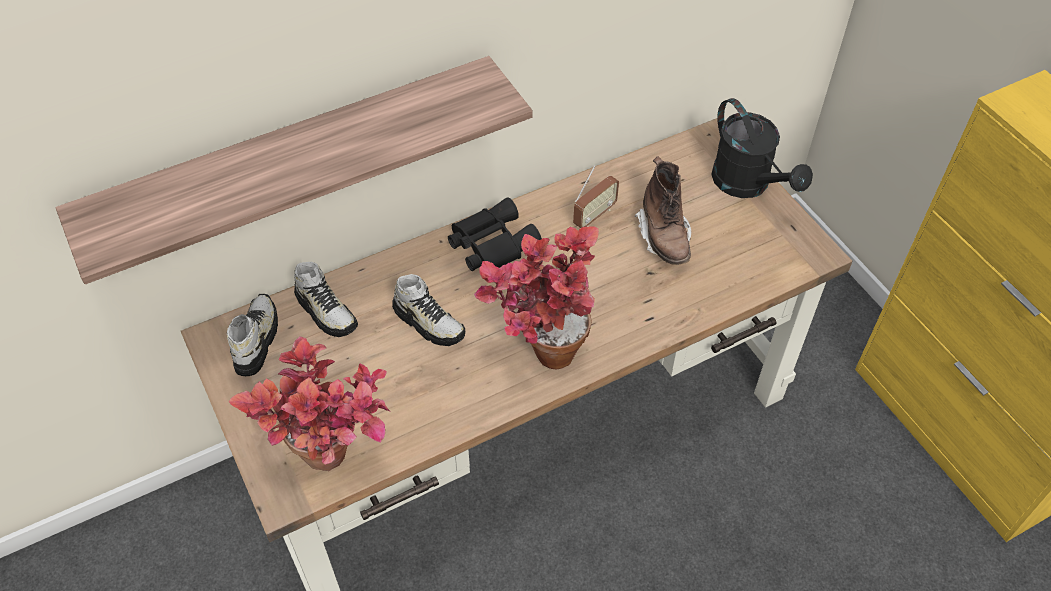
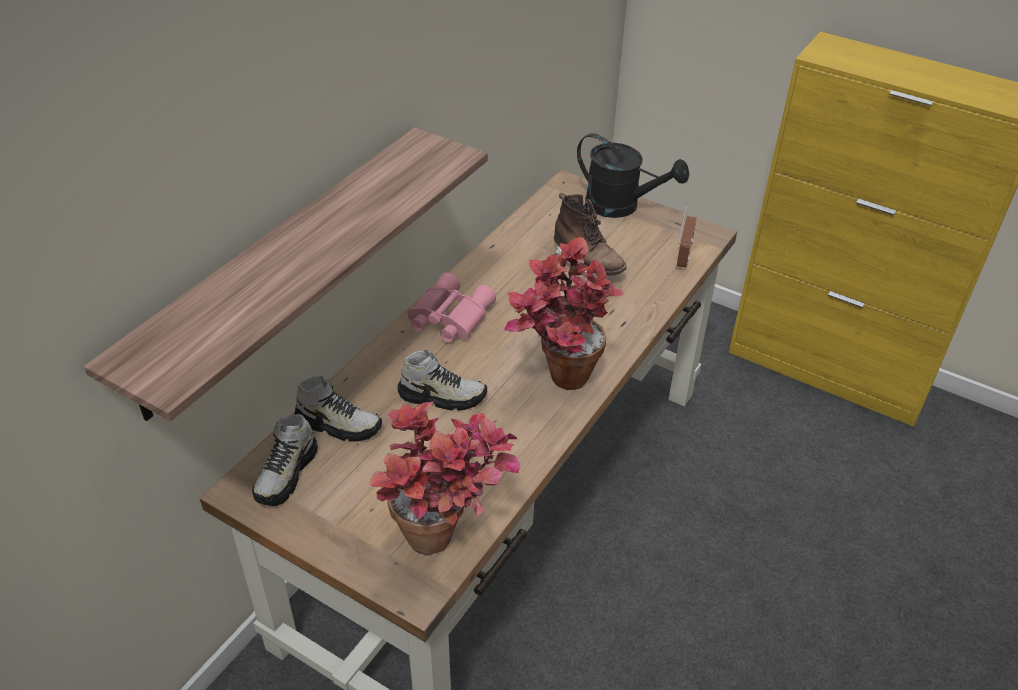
camera: 30 degrees left, 10 degrees down
(256, 340) = (287, 474): shoe -> shoe turned 135 degrees counterclockwise
(490, 243) = (448, 317): black binoculars -> pink binoculars
(594, 216) = (519, 267): radio -> radio (683, 257)

